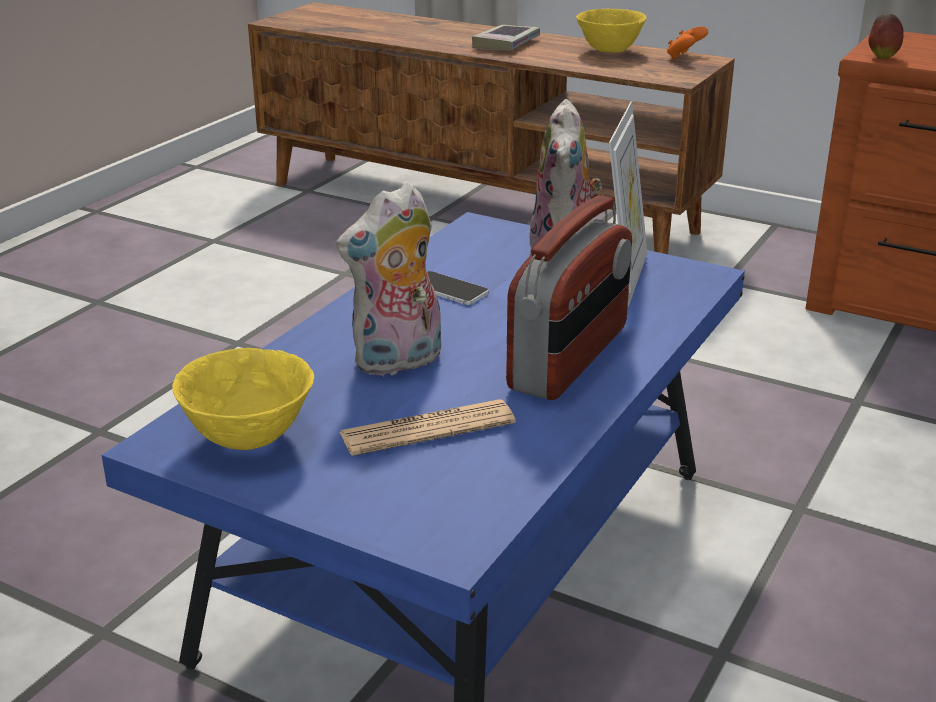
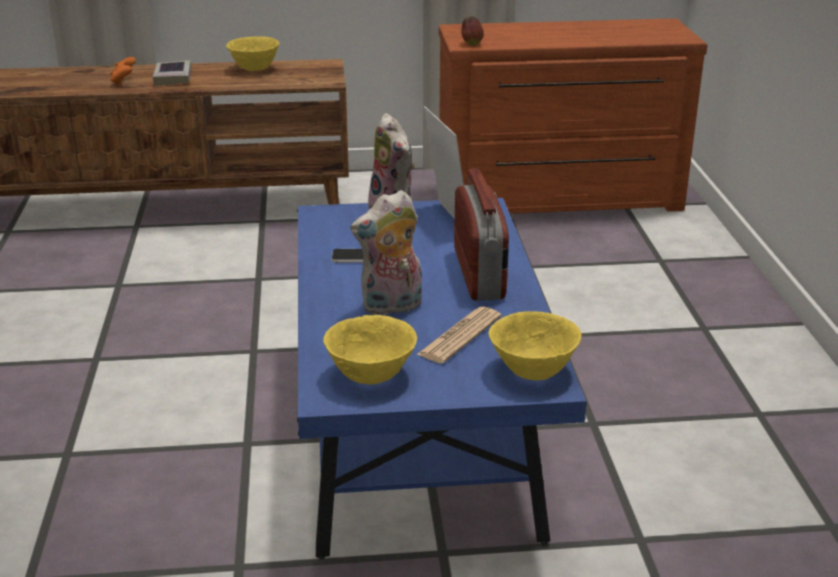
camera: 35 degrees left, 0 degrees up
(398, 362) = (391, 307): plush toy -> plush toy turned 45 degrees clockwise
(451, 515) = (532, 372): none -> yellow bowl
(684, 57) = (311, 64): orange game controller -> orange game controller (124, 82)

